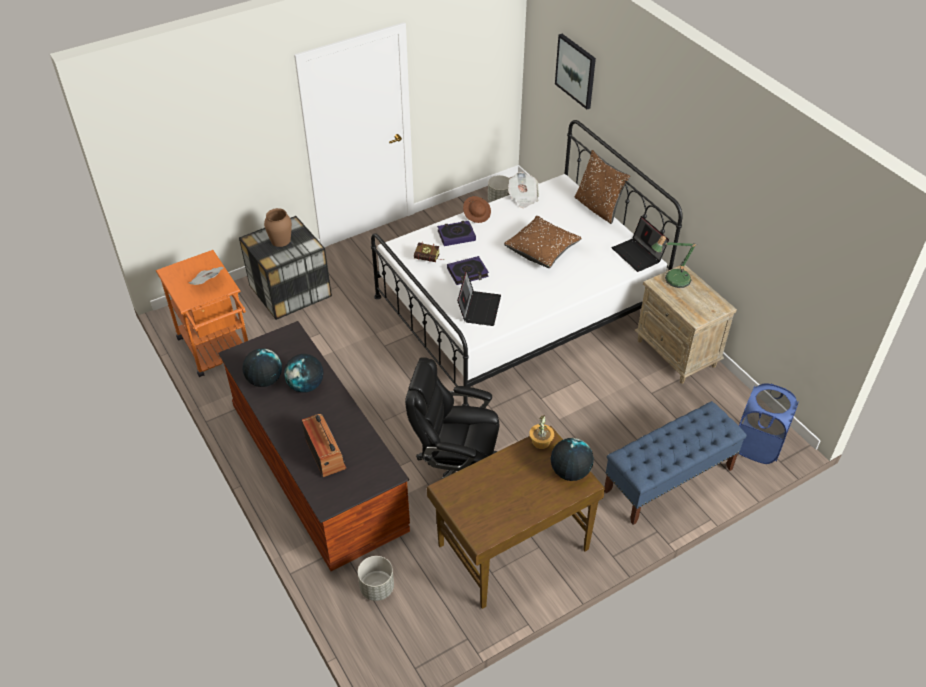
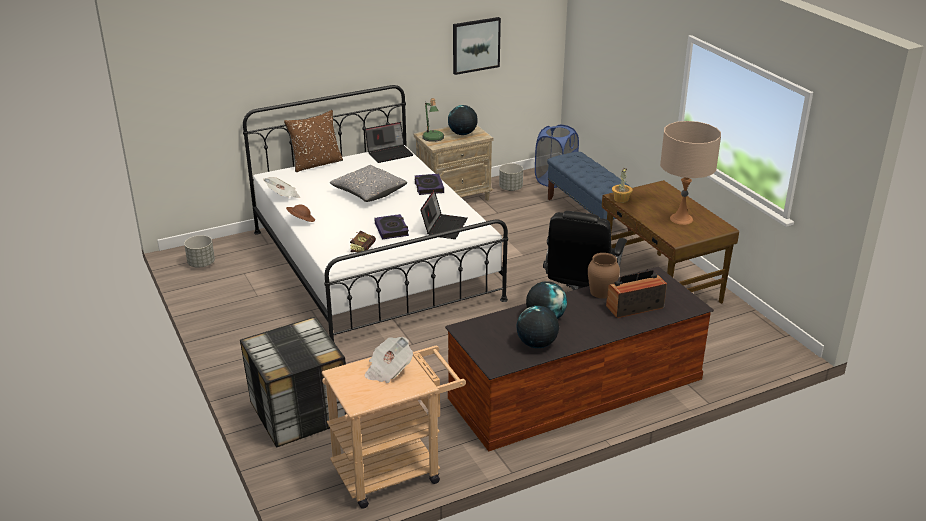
camera: 85 degrees left, 15 degrees down
(217, 352) = (395, 469): orange cart -> beige cart
(281, 240) = (287, 348): brown vase -> brown vase (601, 292)
(376, 588) = (714, 353): grey planter -> grey planter (510, 188)
(456, 235) = (330, 233): book -> book (429, 187)
(479, 308) = (444, 226): laptop -> laptop turned 90 degrees clockwise
(498, 497) = (681, 219): none -> beige table lamp
(542, 250) = (369, 192): brown pillow -> grey pillow
(570, 472) = (650, 190): globe -> globe (462, 134)
(576, 71) = (227, 67): picture -> picture (475, 45)

